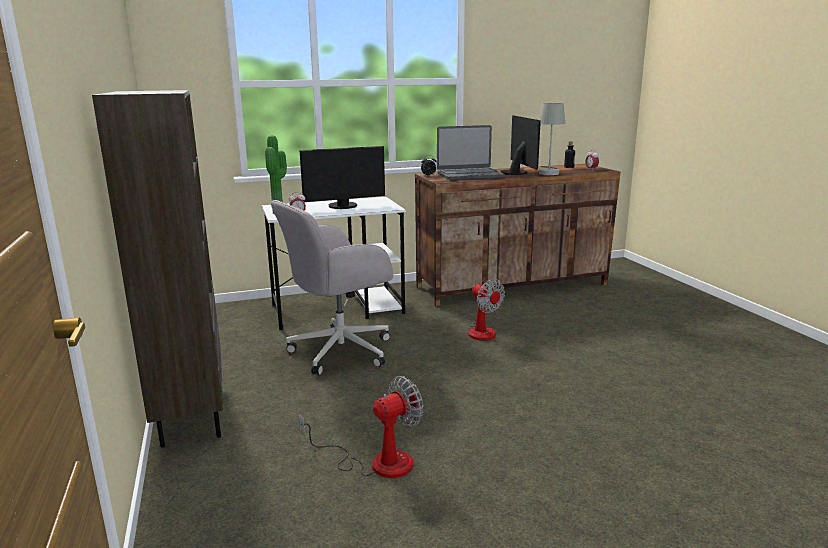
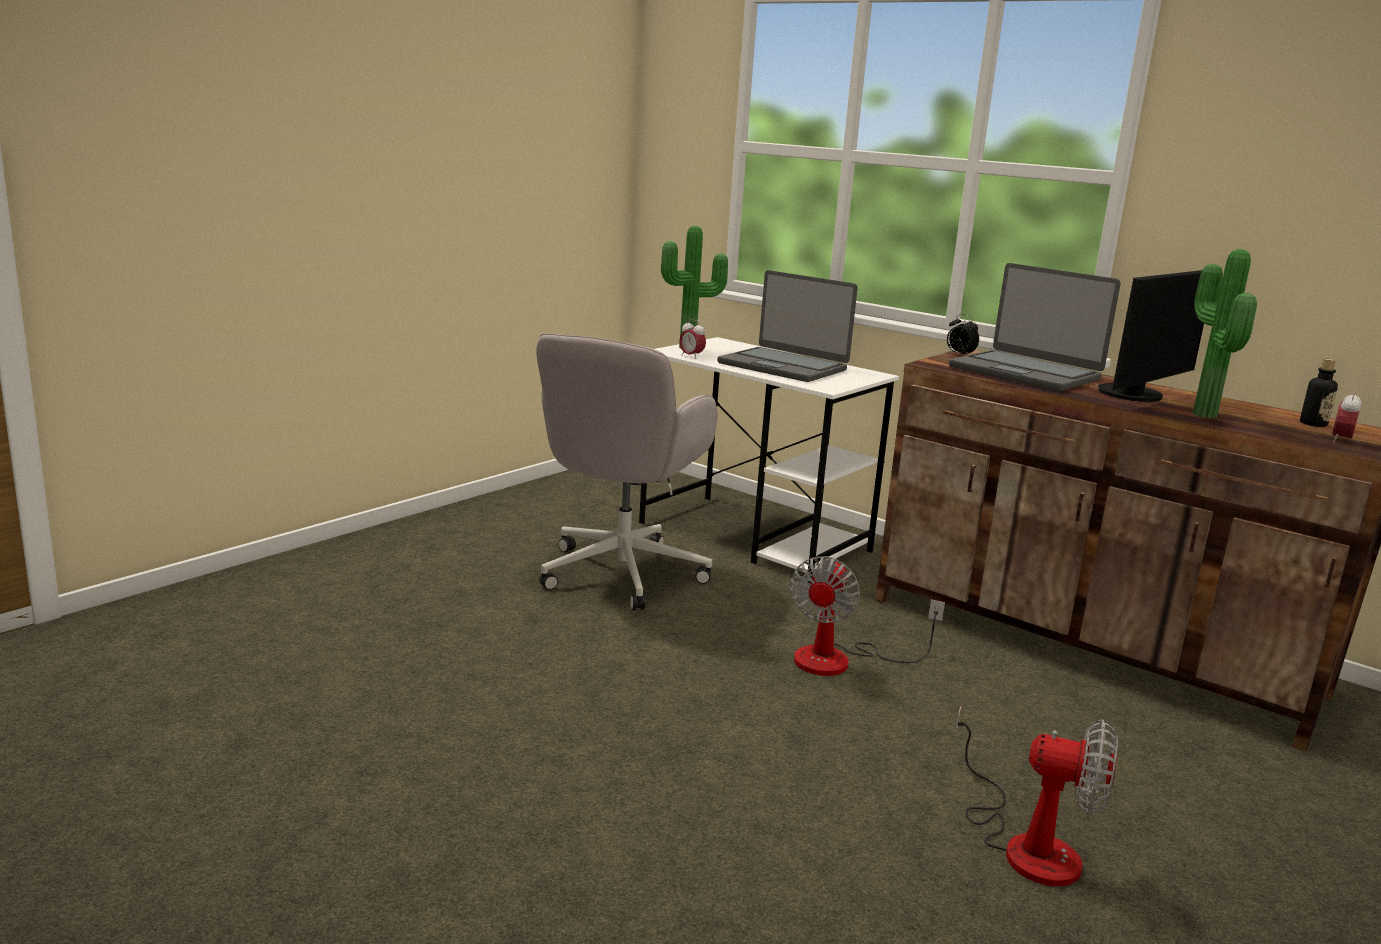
camera: 55 degrees right, 0 degrees up
(190, 412) = (383, 542): brown bookcase -> none
(340, 352) = (621, 574): grey office chair -> grey office chair turned 90 degrees counterclockwise
(344, 206) = (783, 366): monitor -> laptop
(377, 462) = (349, 674): fan -> fan (1026, 843)
(549, 172) = (1200, 414): grey table lamp -> potted plant

